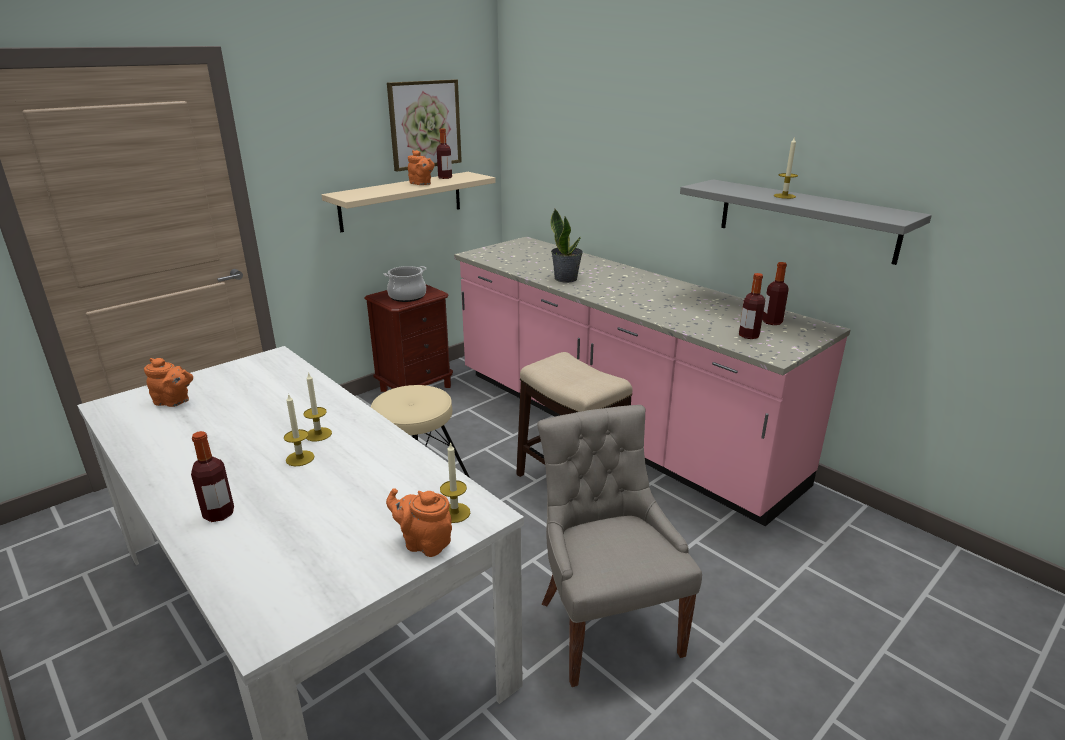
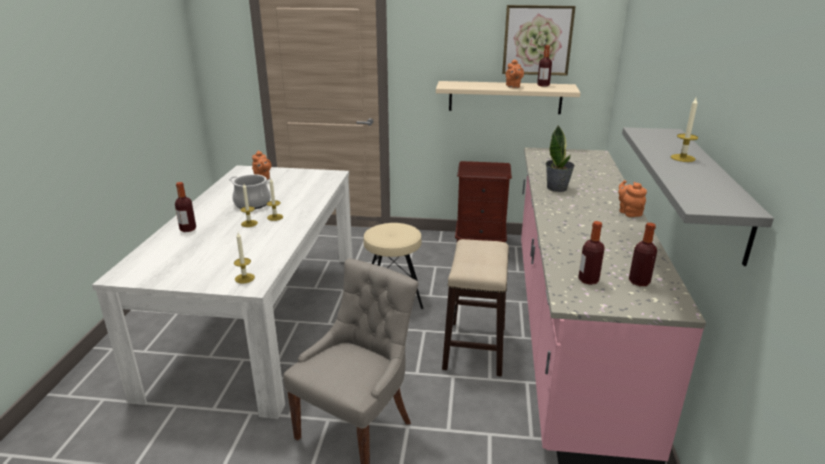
camera: 50 degrees right, 0 degrees up
(407, 296) = (481, 170): cooking pot -> cooking pot (252, 204)
(424, 543) = (211, 281): orange teapot -> orange teapot (629, 212)

